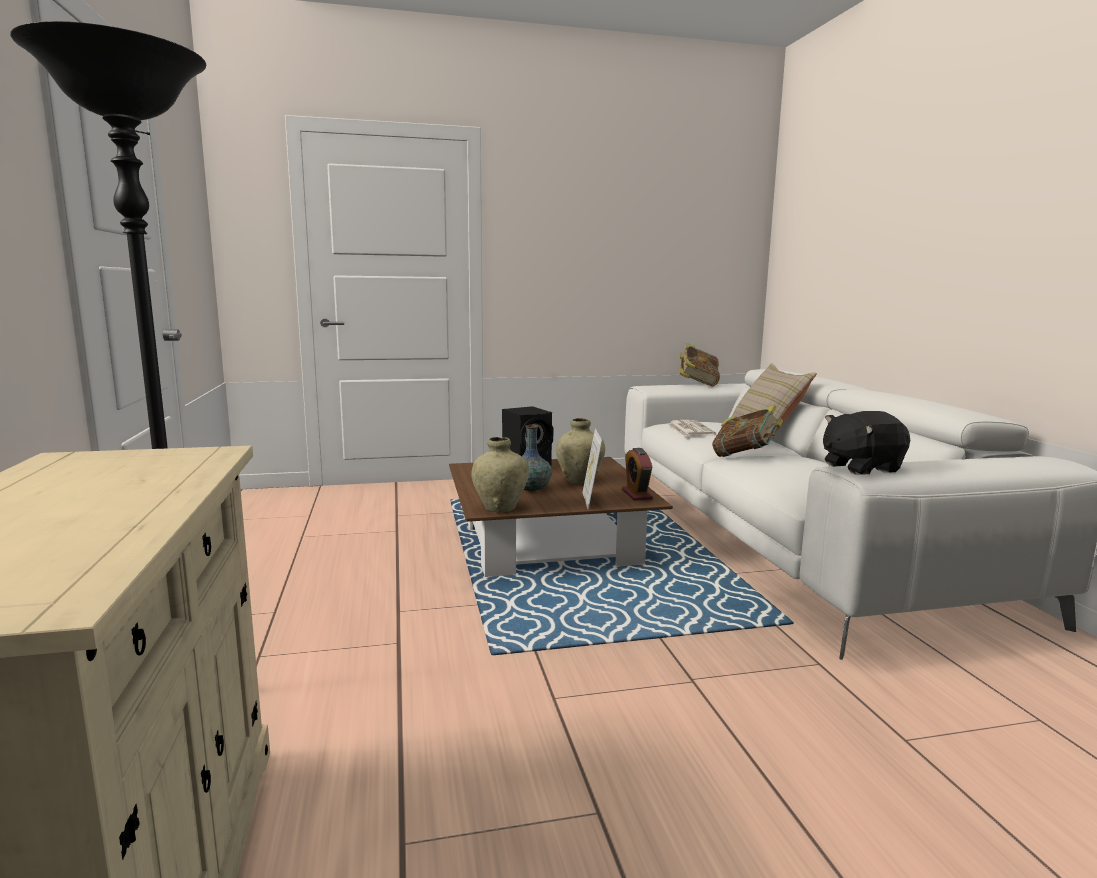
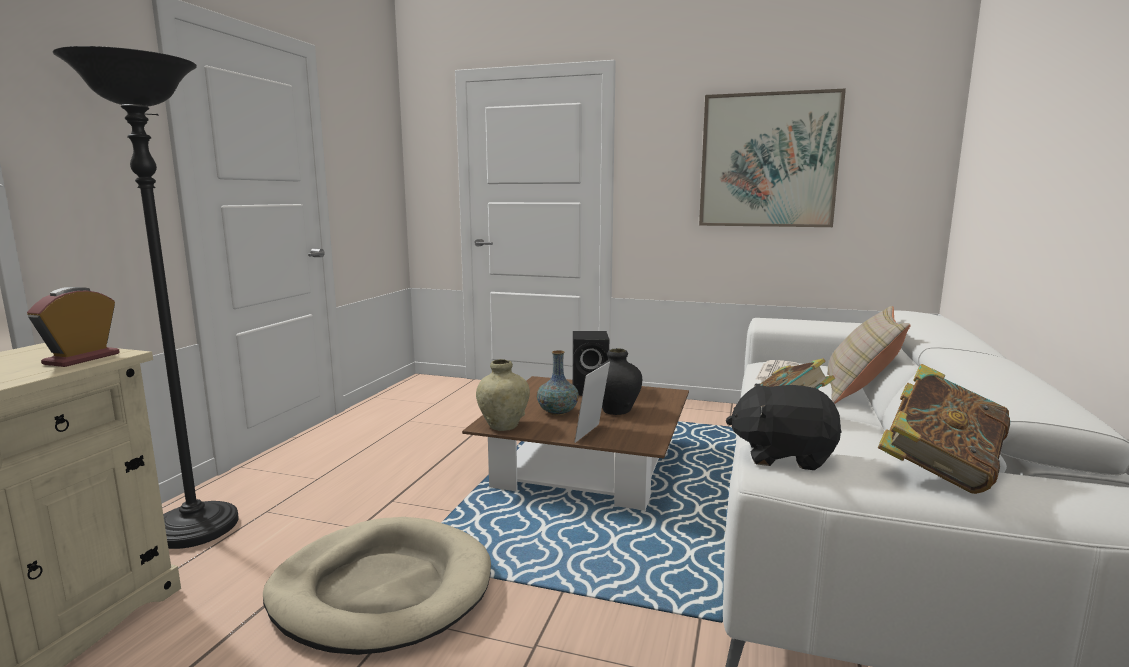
camera: 30 degrees right, 0 degrees up
(504, 683) = (382, 589): none -> beige dog bed
(579, 480) = (616, 411): beige vase -> black vase
(629, 240) = (768, 160): none -> picture
(637, 494) = (647, 436): alarm clock -> alarm clock (82, 359)
(697, 384) = (831, 321): book -> book (938, 471)

